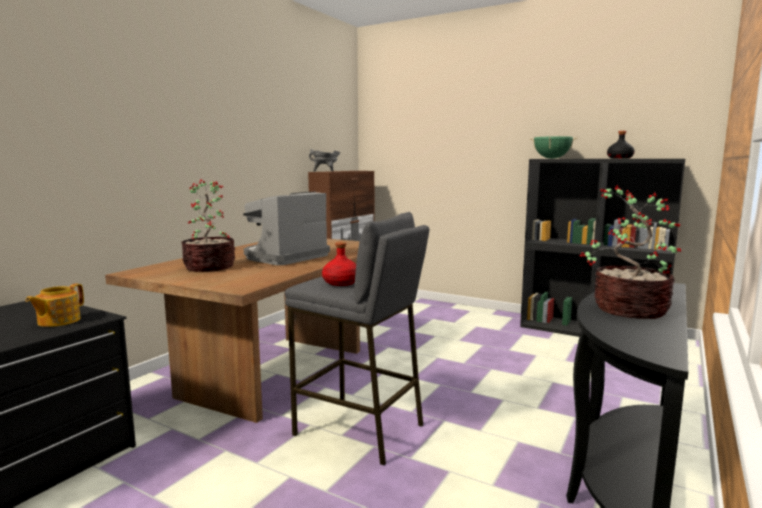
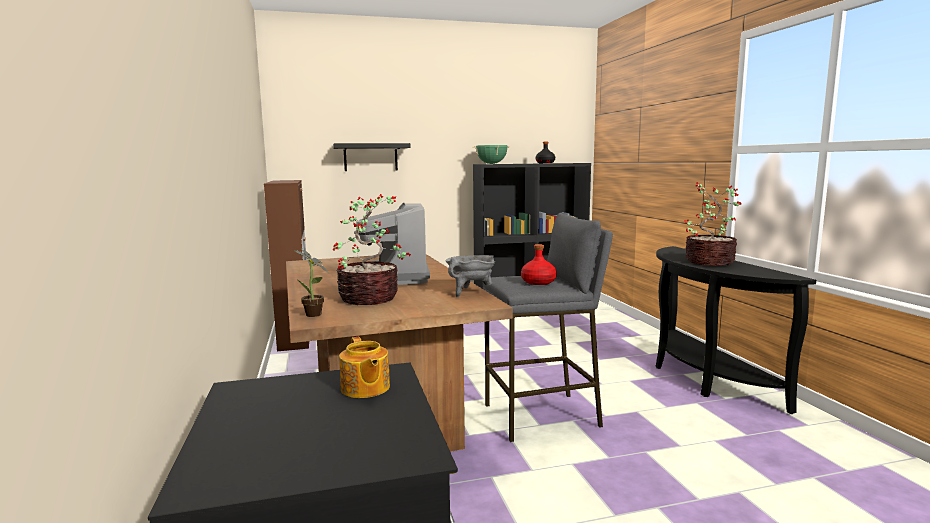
camera: 45 degrees left, 0 degrees up
(146, 269) = (314, 315): none -> potted plant
(326, 171) = (281, 182): grey cooking pot -> grey cooking pot (471, 293)
(438, 151) = (370, 157): none -> black shelf

